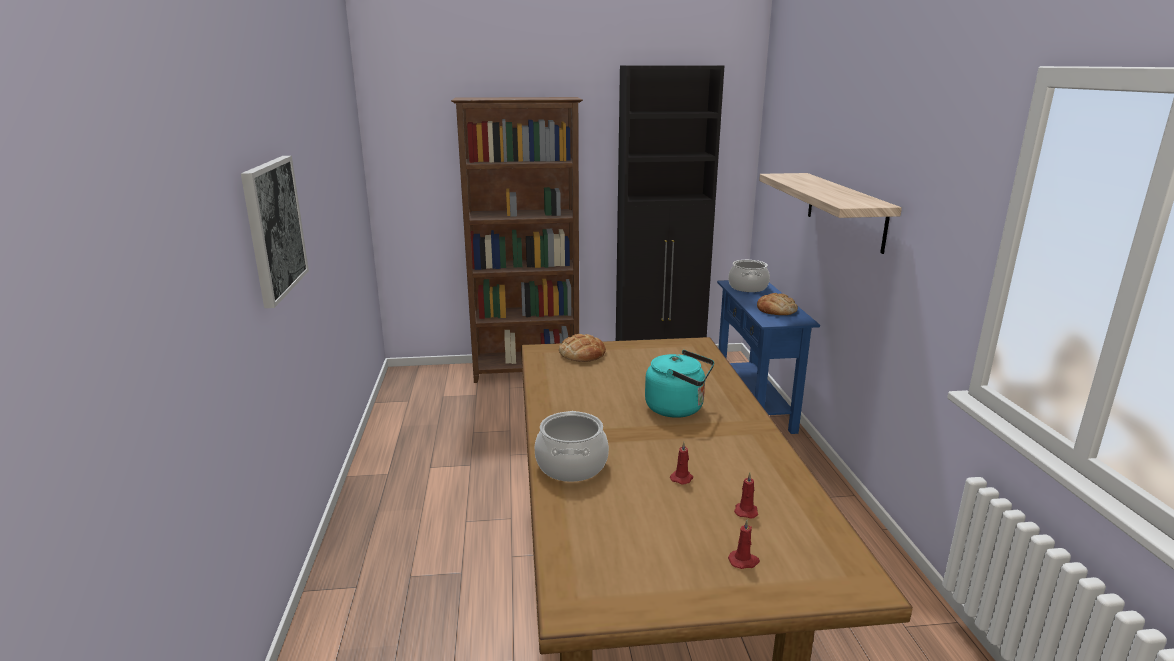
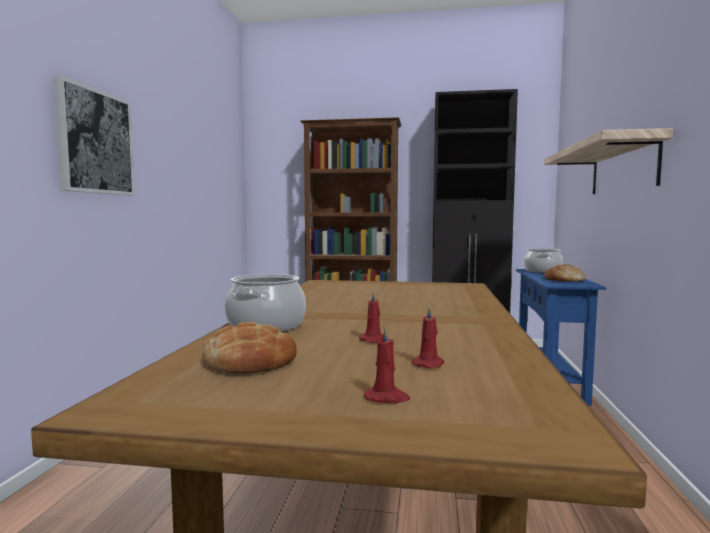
camera: 15 degrees right, 15 degrees down
(582, 354) = (355, 284): bread -> bread (250, 361)
(678, 408) = (415, 308): turquoise kettle -> none

